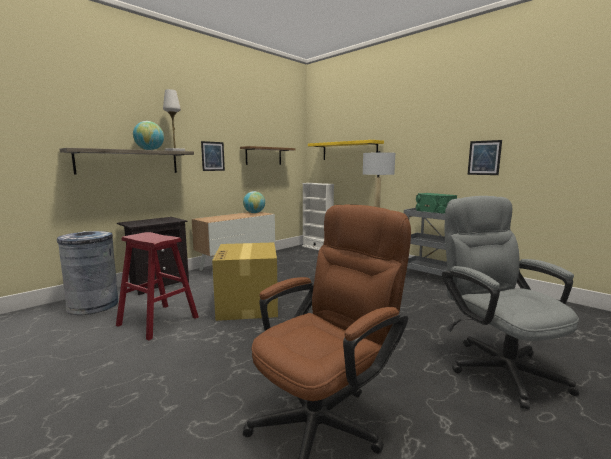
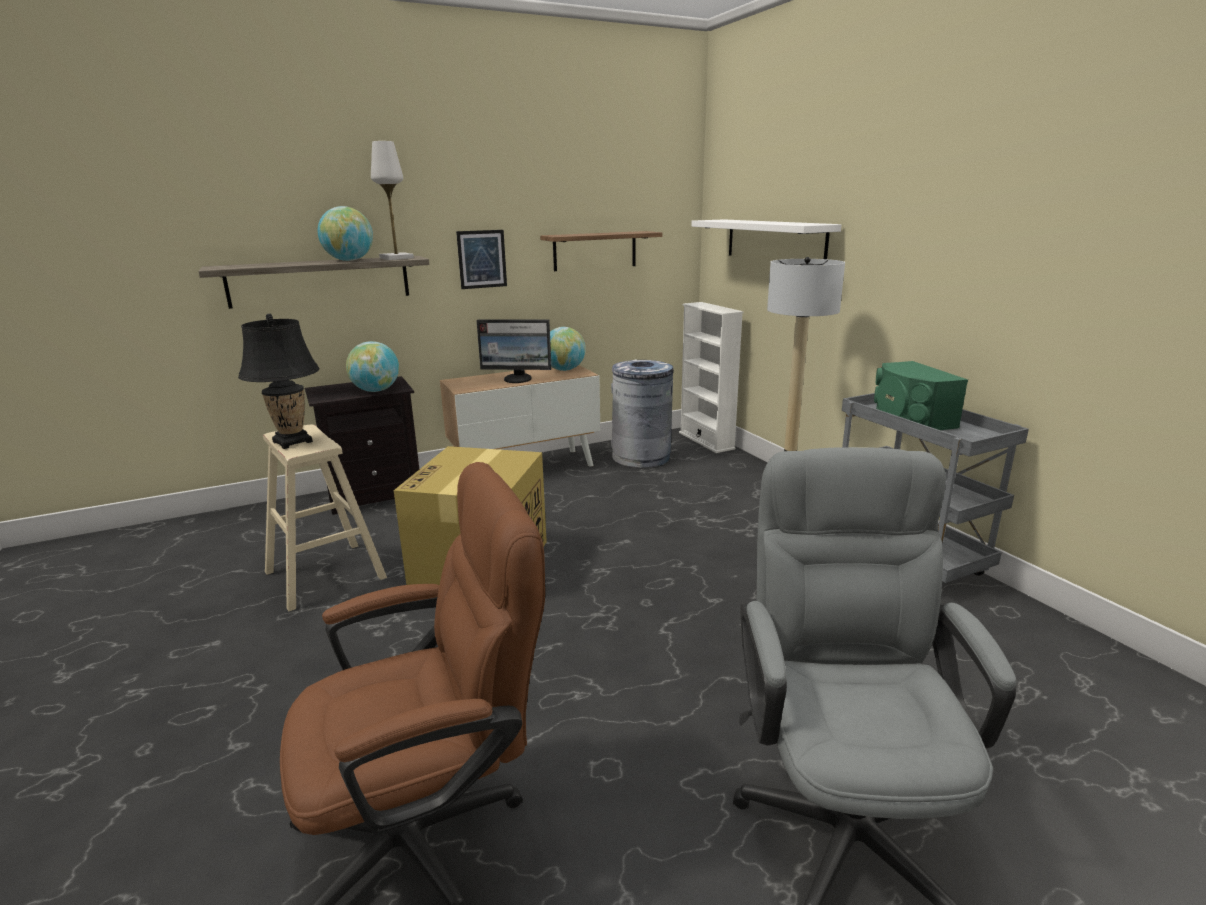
camera: 20 degrees right, 10 degrees up
(93, 305) = (260, 526): grey trash can -> grey trash can (641, 457)
(147, 237) = (293, 442): none -> black table lamp
(158, 321) = (325, 575): red stool -> beige stool
(165, 221) = (376, 391): none -> globe
(235, 216) = (518, 379): none -> monitor
(349, 151) = (774, 241): yellow shelf -> white shelf
(484, 157) = (1050, 292): picture -> none

